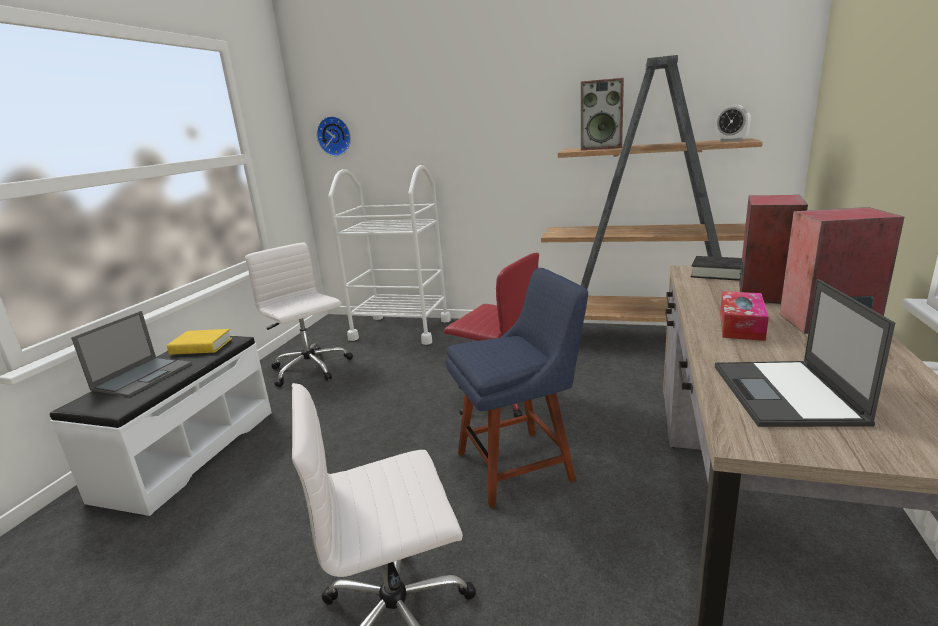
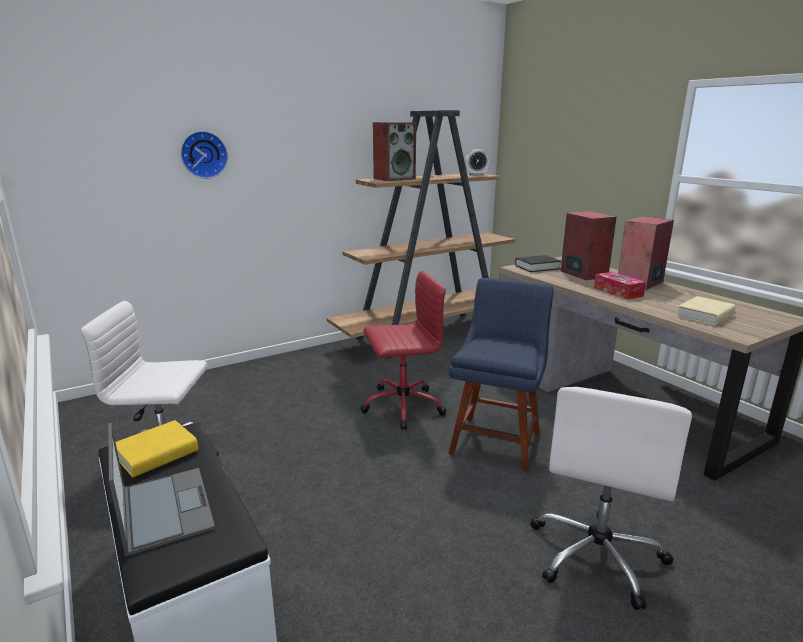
camera: 50 degrees left, 0 degrees up
(335, 136) = (72, 159): wall clock -> wall clock (203, 154)
(401, 329) = (202, 388): white cart -> none
(786, 394) = (705, 315): laptop -> beige book

